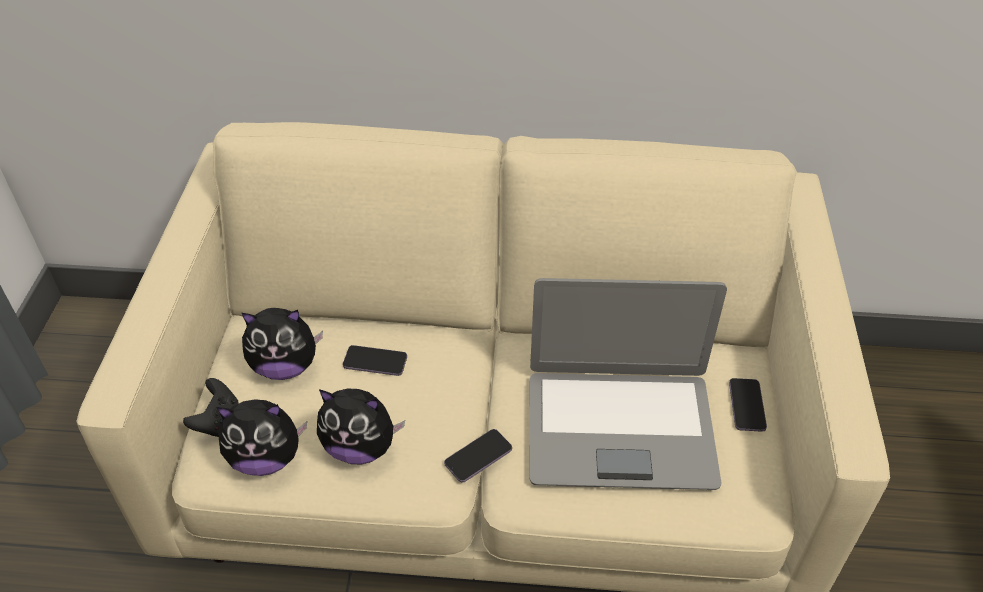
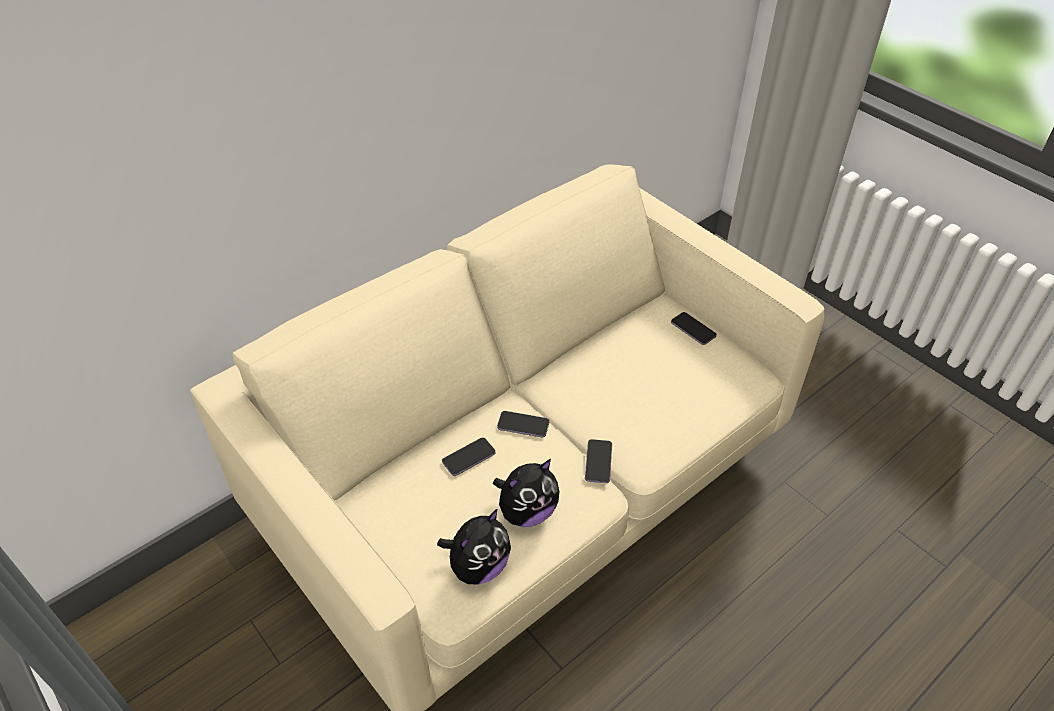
camera: 45 degrees left, 0 degrees up
(218, 421) = (415, 572): black game controller -> none
(285, 366) = (413, 505): plush toy -> none
(455, 370) = (523, 425): none -> phone
(619, 428) = (649, 388): laptop -> none

